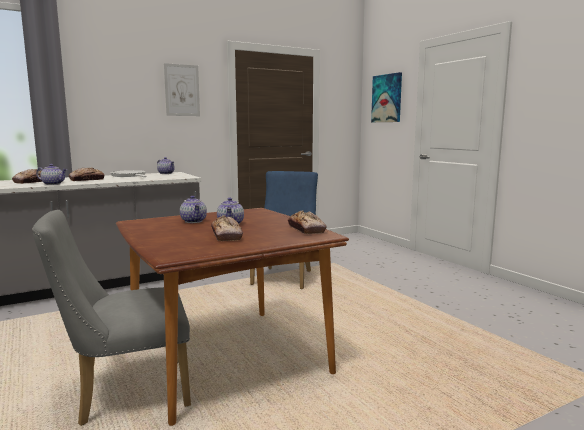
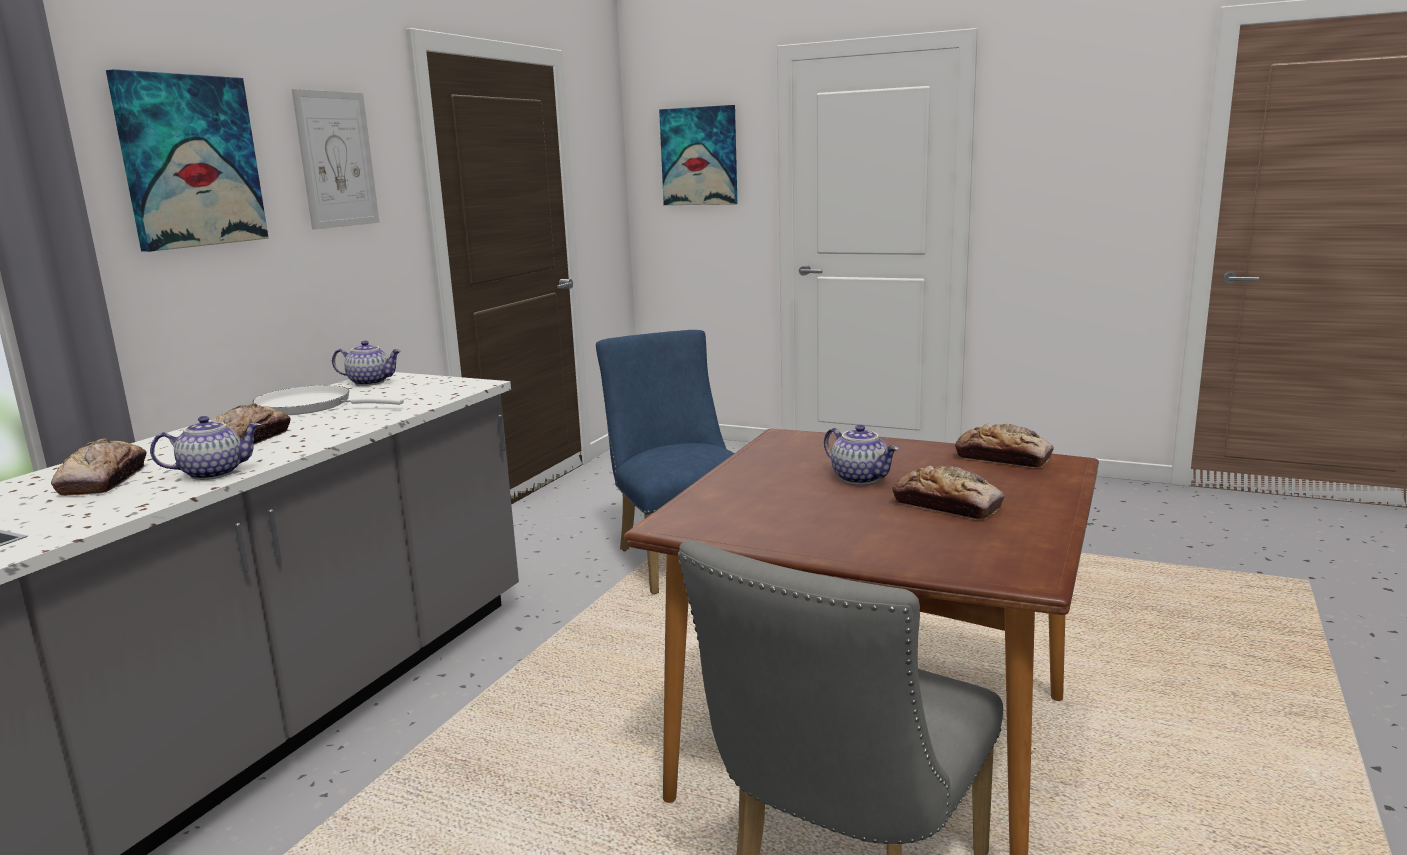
camera: 35 degrees left, 5 degrees up
(115, 87) = (190, 161): none -> picture
(194, 221) = (779, 490): teapot -> none

